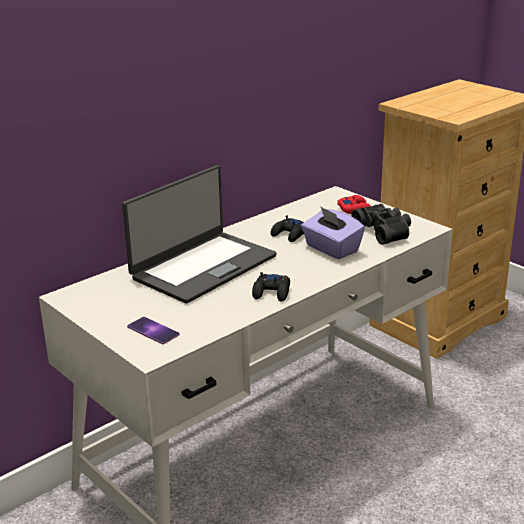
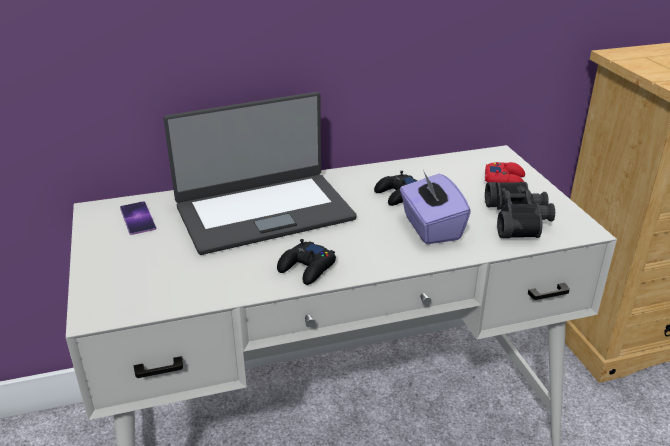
camera: 25 degrees right, 5 degrees up
(153, 330) = (131, 280): phone -> phone (137, 218)

